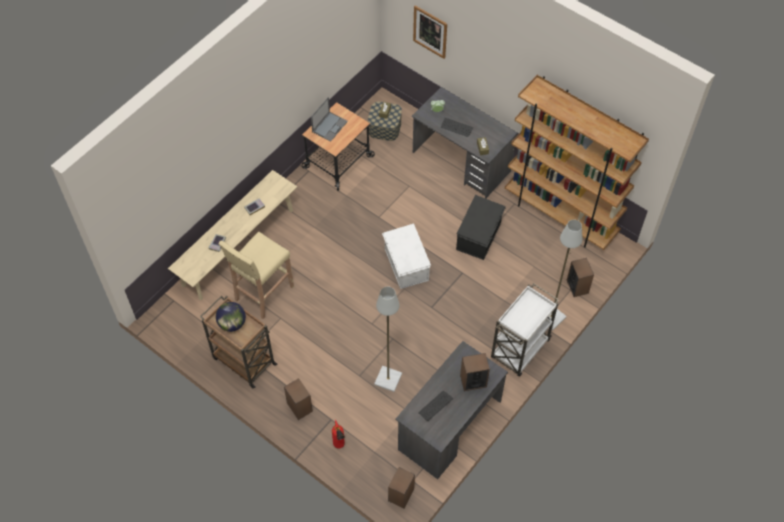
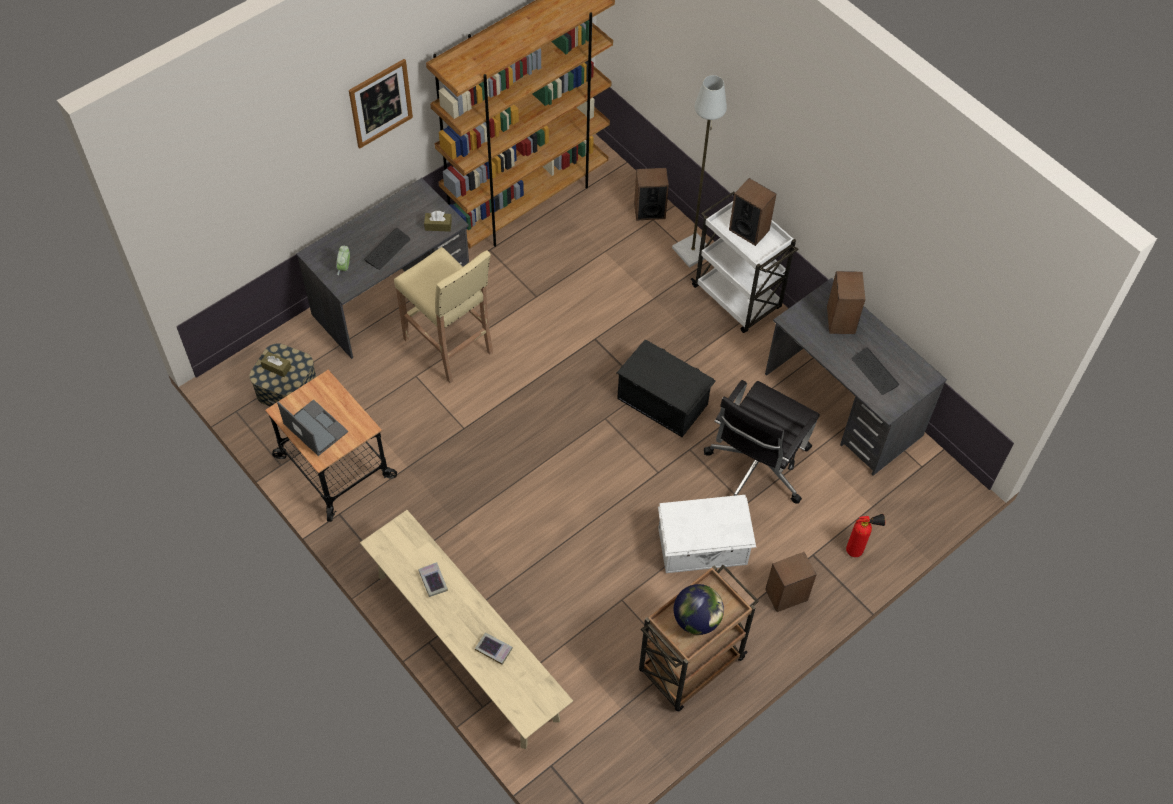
camera: 80 degrees left, 0 degrees up
(263, 294) = (570, 619): beige stool -> beige stool (450, 346)
(387, 378) = (756, 468): grey floor lamp -> black office chair
(401, 495) = (942, 484): speaker -> speaker (749, 230)
(405, 265) = (564, 408): white storage box -> white storage box (703, 547)
(430, 31) = (246, 198): picture -> picture (380, 103)
(479, 236) = (535, 304): black storage box -> black storage box (662, 400)

